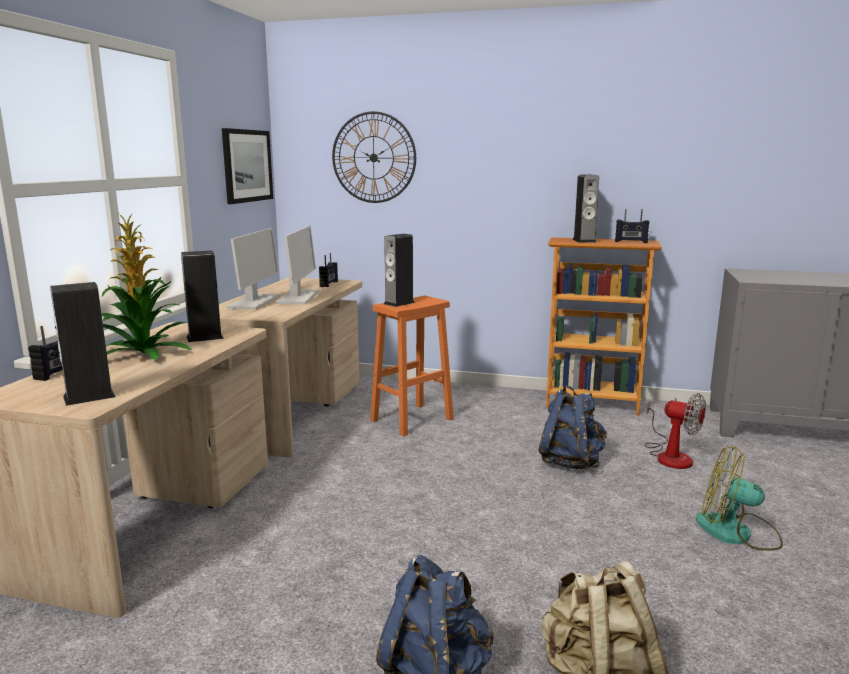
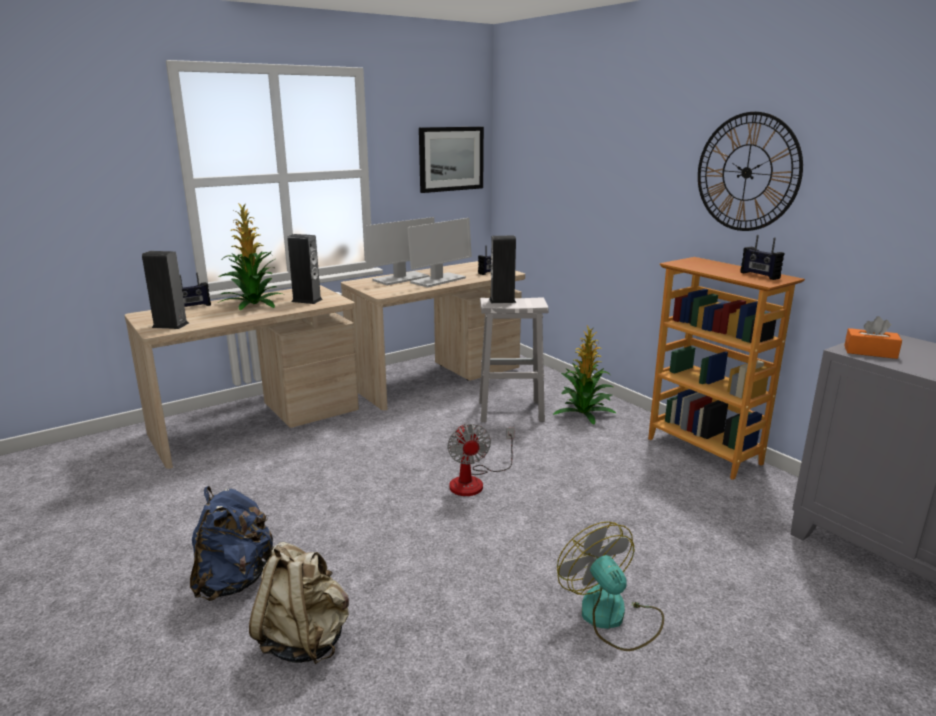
camera: 40 degrees right, 5 degrees up
(373, 157) = (557, 155): wall clock -> wall clock (747, 172)
(411, 420) = (509, 411): orange stool -> white stool
(471, 403) = (584, 413): none -> potted plant
(570, 462) = (576, 493): blue backpack -> none
(584, 240) = (709, 266): speaker -> none
(670, 455) = (687, 527): fan -> fan (474, 481)
(760, 279) = (870, 352): none -> orange tissue box

